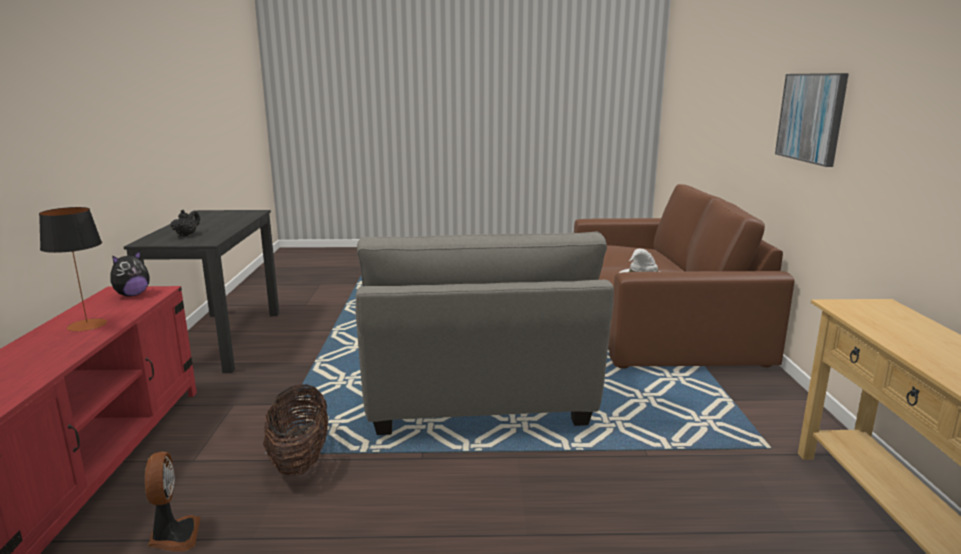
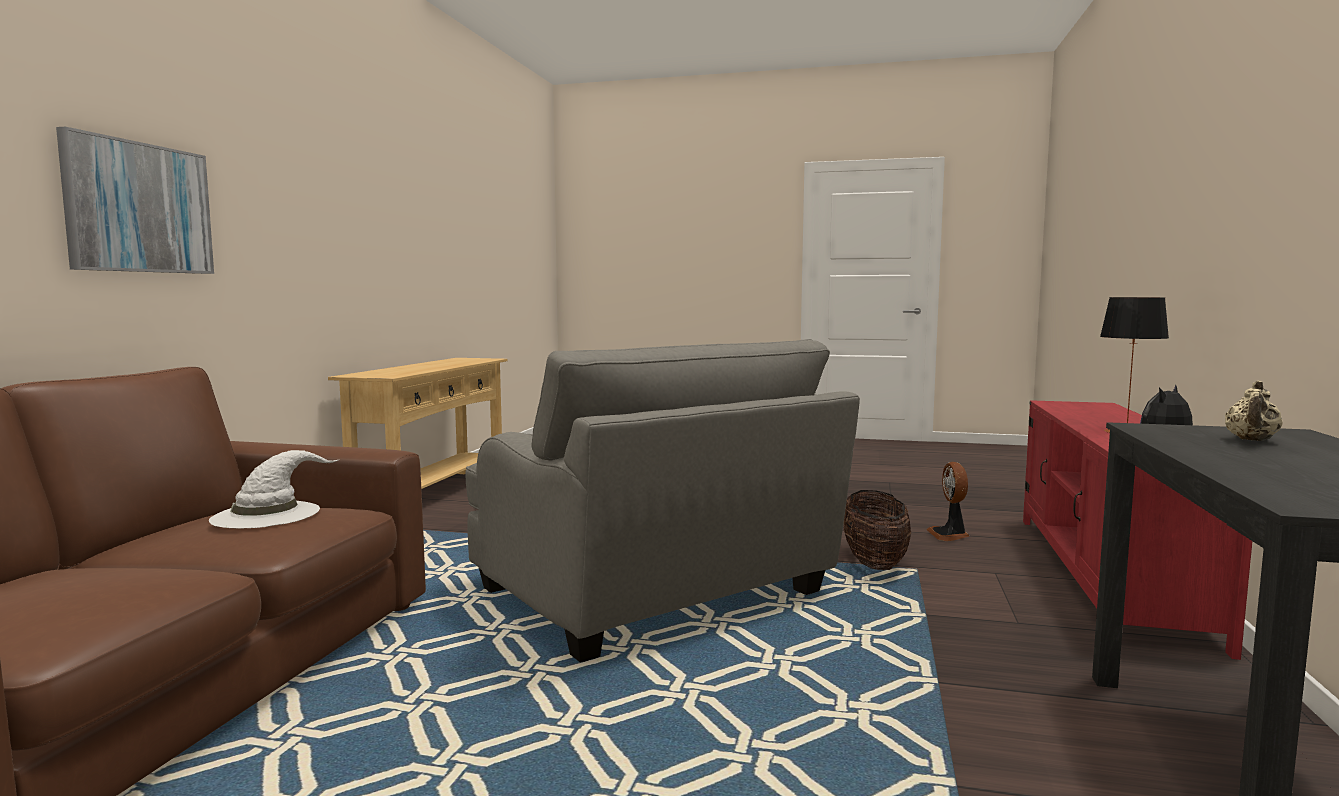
camera: 165 degrees left, 10 degrees down
(186, 235) = (1251, 440): black teapot -> beige teapot
(477, 397) = (656, 594): grey armchair -> grey armchair turned 135 degrees clockwise

